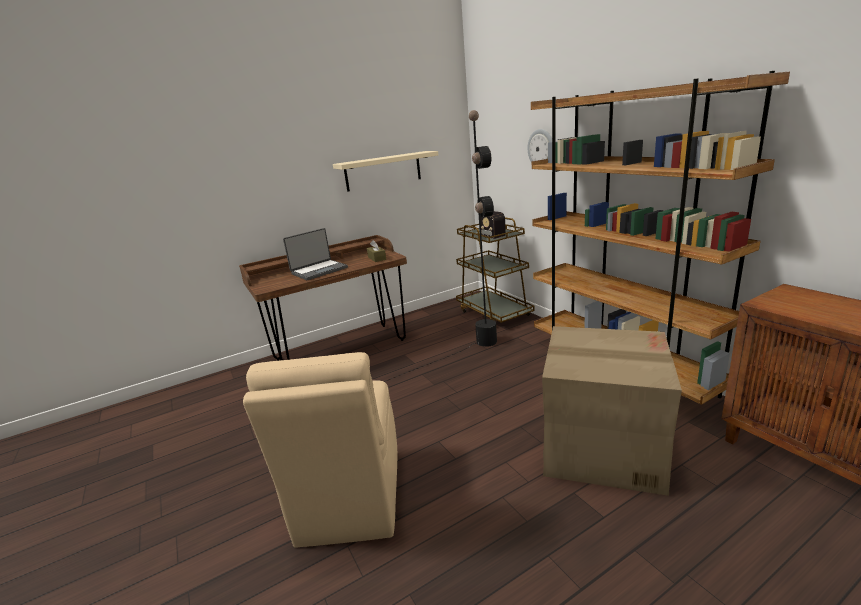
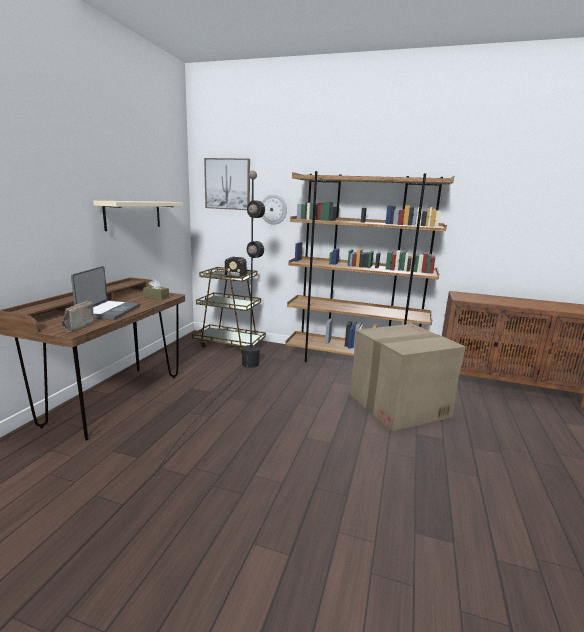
camera: 45 degrees left, 5 degrees down
(274, 284) = (75, 327): none -> radio
(350, 497) = (293, 501): beige chair -> none
(498, 120) = (227, 184): none -> picture

